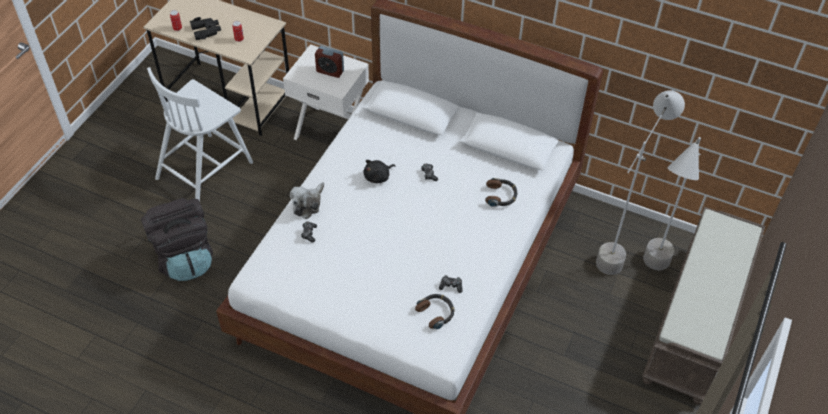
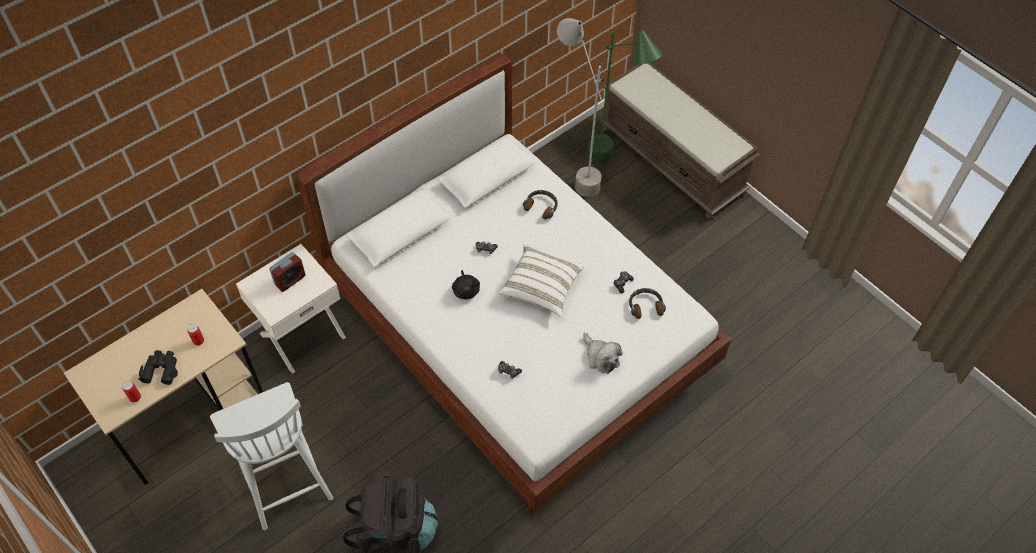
camera: 65 degrees left, 5 degrees up
(308, 204) = (468, 360): plush toy -> plush toy (601, 357)
(411, 227) = (541, 287): none -> white pillow
(649, 276) = (613, 166): grey floor lamp -> green floor lamp

